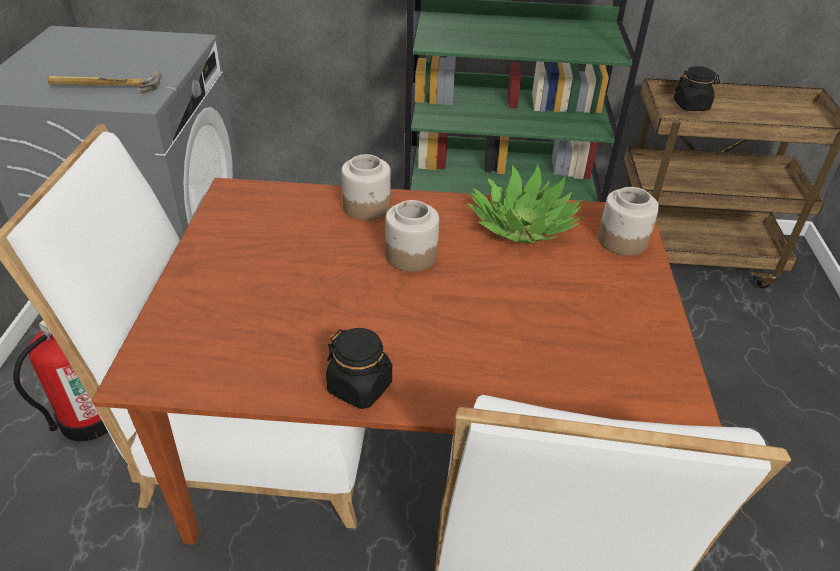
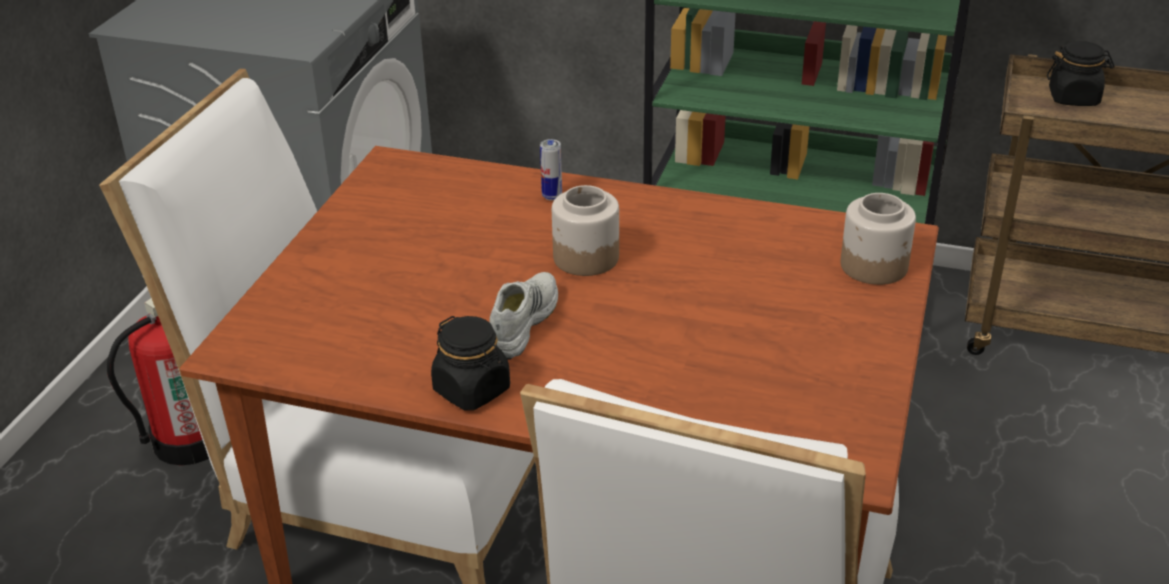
camera: 15 degrees right, 5 degrees down
(106, 90) = (262, 29): hammer -> none
(367, 207) = (552, 196): jar -> can
(379, 319) = (520, 323): none -> white shoe
(521, 226) = (744, 235): potted plant -> none

